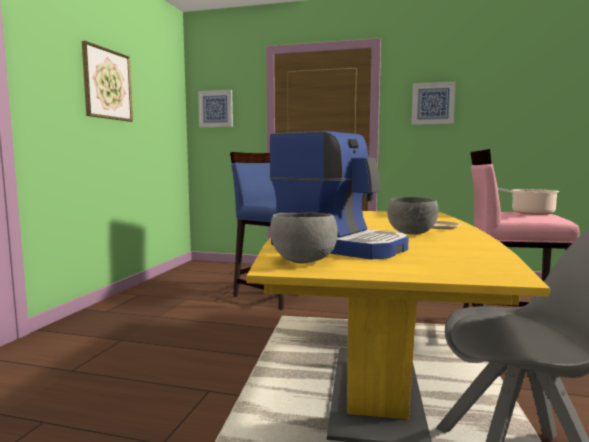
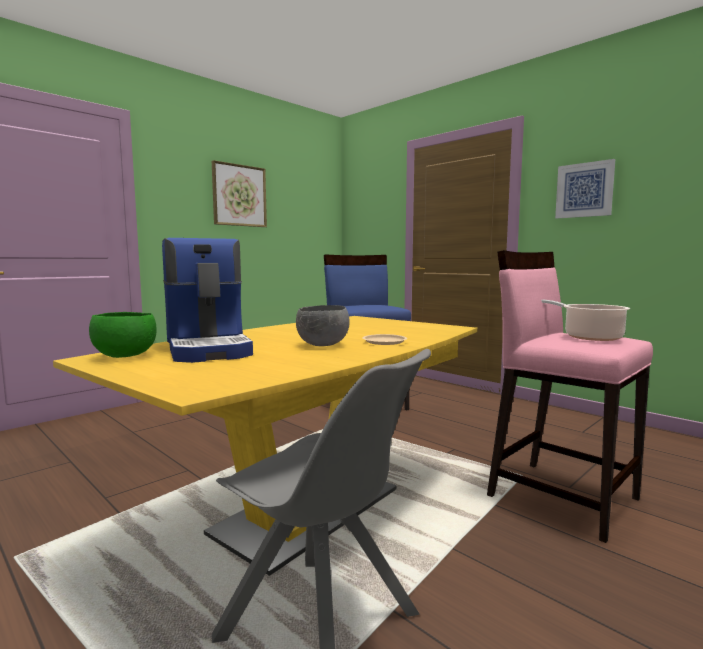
camera: 30 degrees right, 0 degrees up
(216, 109) = (364, 210): picture -> none
(302, 261) = (124, 356): grey bowl -> green bowl

